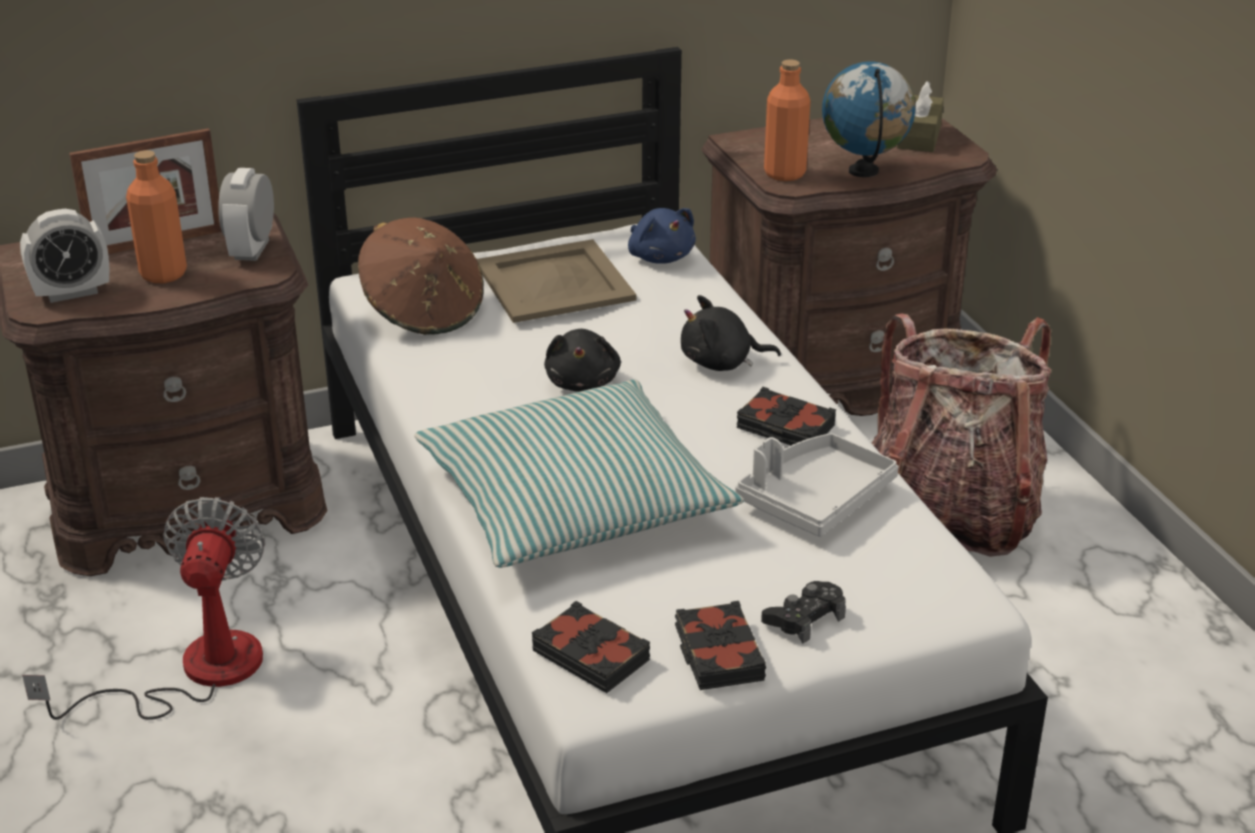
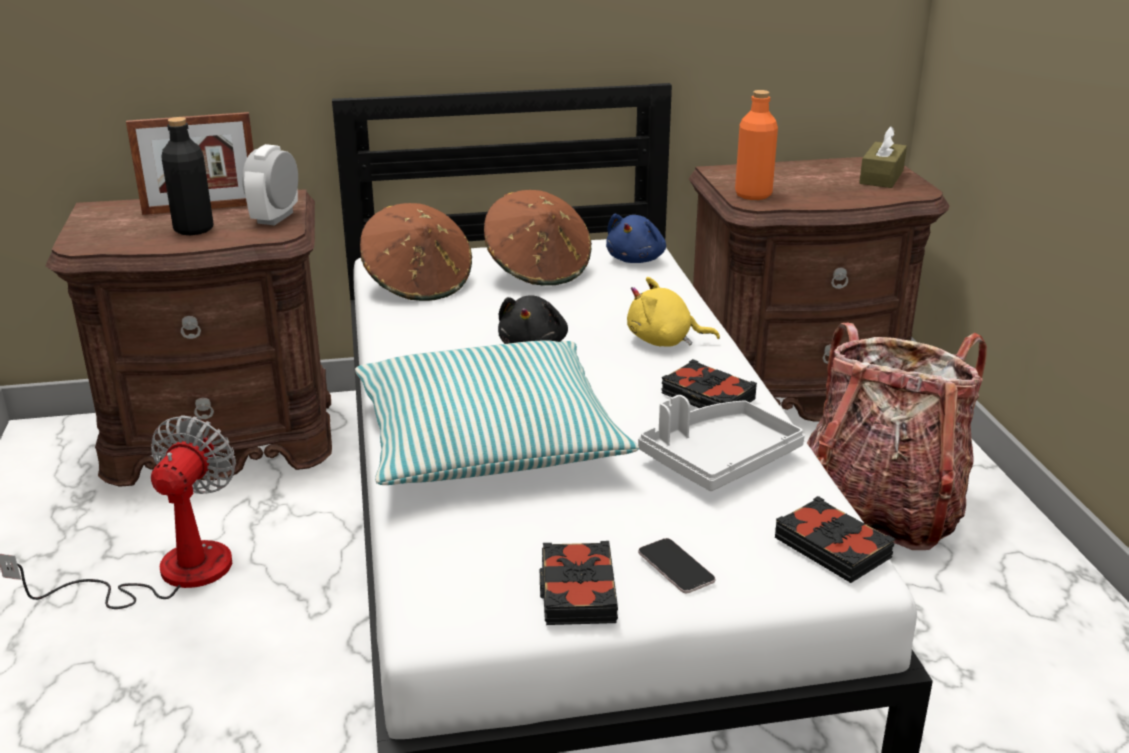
camera: 10 degrees right, 5 degrees down
(72, 293) = (112, 236): alarm clock -> none
(163, 274) = (193, 229): orange bottle -> black bottle
(555, 281) = (538, 270): beige tray -> brown hat
(592, 655) = (450, 578): black book -> black book (833, 547)
(660, 257) = (636, 259): blue plush toy -> blue plush toy turned 45 degrees clockwise
(721, 363) = (664, 341): black plush toy -> yellow plush toy
(804, 618) = (676, 566): black game controller -> phone
(864, 171) = (825, 197): globe -> none

